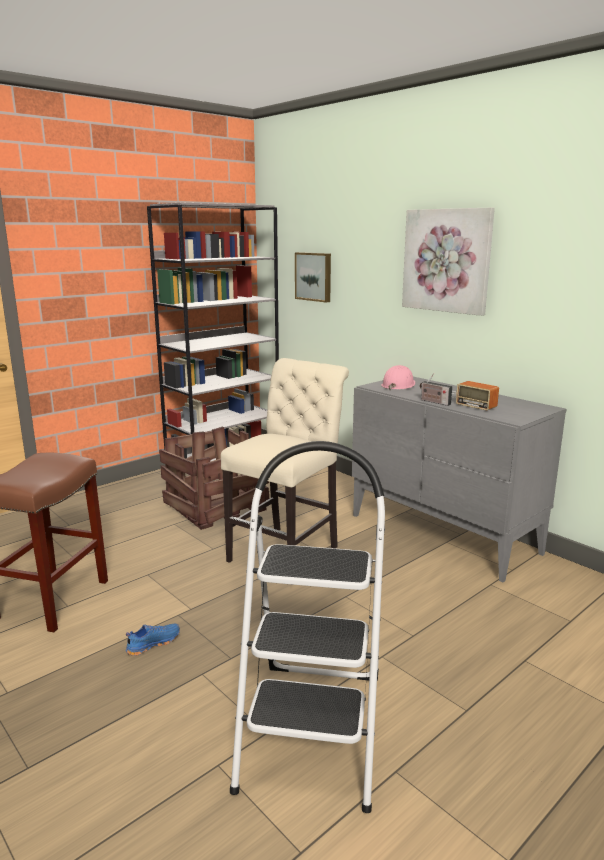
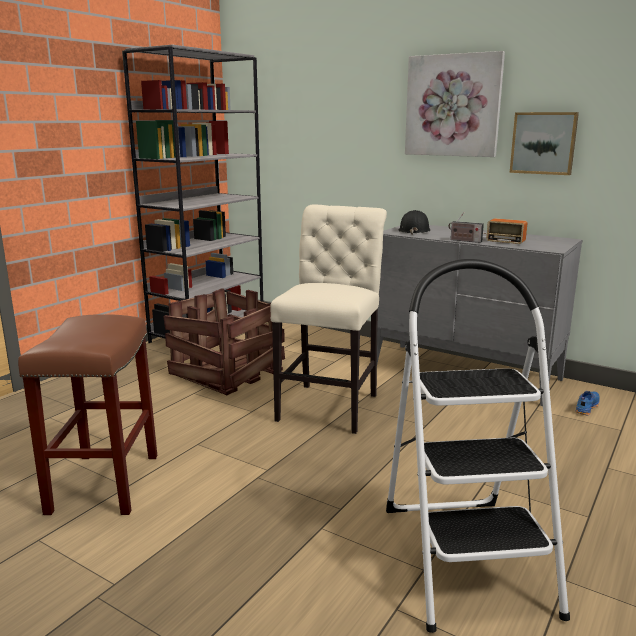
camera: 15 degrees left, 0 degrees up
(153, 643) = (249, 508): blue shoe -> blue shoe (586, 407)
(314, 276) = (298, 130): picture -> picture (543, 143)
(398, 385) = (414, 230): pink hard hat -> black hard hat

